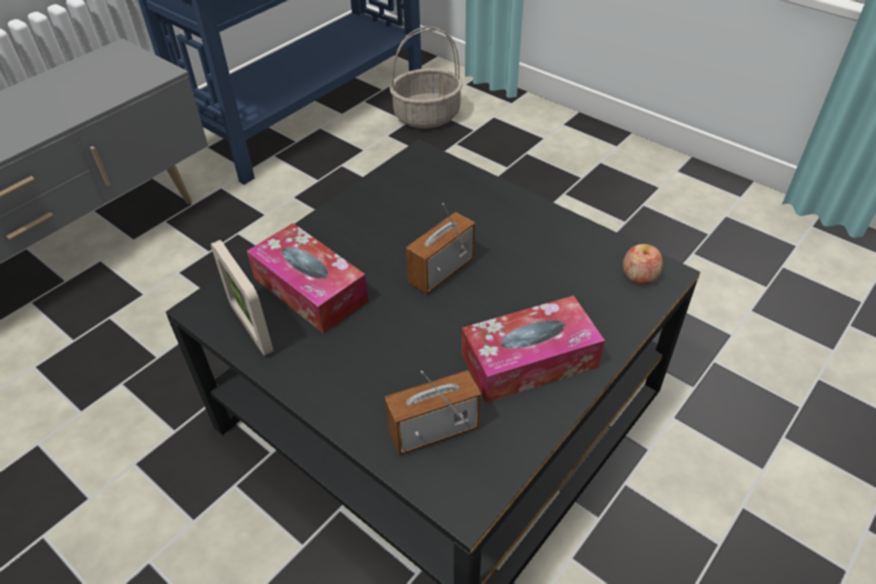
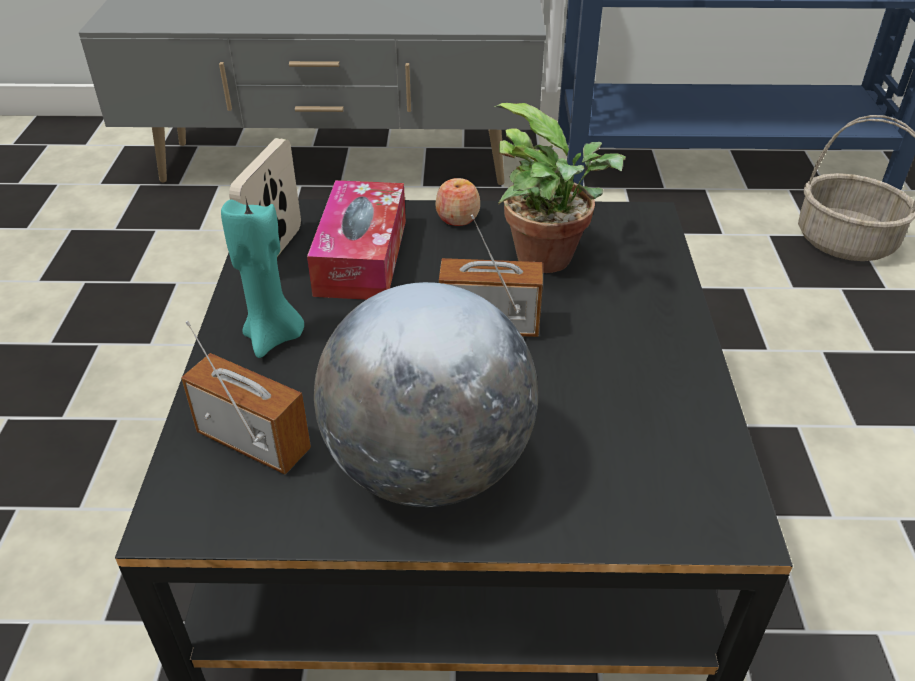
camera: 50 degrees right, 5 degrees down
(343, 373) = (273, 337): none -> turquoise candle
(412, 213) = (551, 259): none -> potted plant
(529, 361) = (428, 467): tissue box -> globe
(639, 275) = (696, 500): apple -> apple (457, 218)

